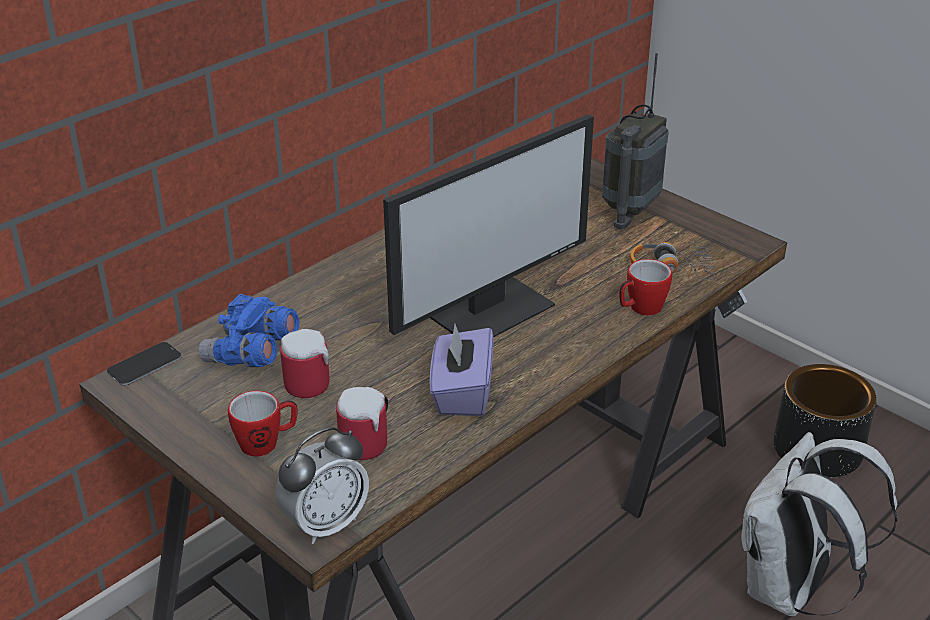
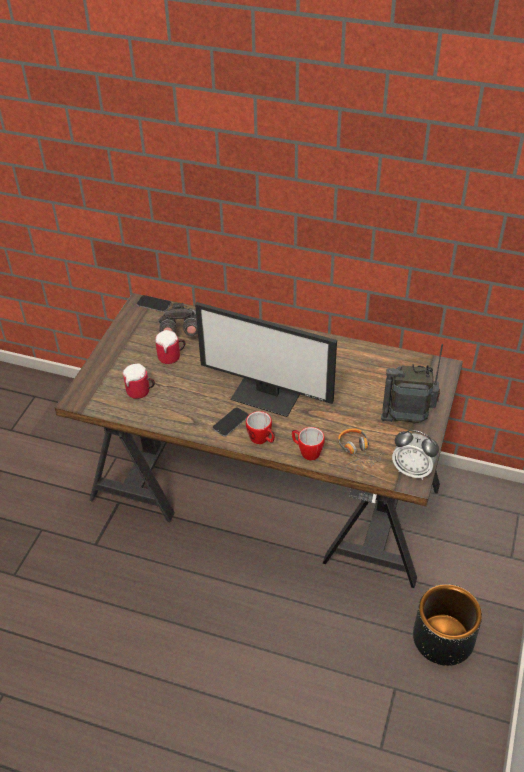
camera: 65 degrees right, 10 degrees up
(251, 355) = (180, 331): blue binoculars -> grey binoculars
(267, 443) = (124, 361): mug -> mug (262, 439)
(325, 523) = (84, 399): alarm clock -> alarm clock (412, 470)
(461, 393) = (193, 408): purple tissue box -> none
(525, 362) = (230, 422): none -> phone
(790, 590) = (310, 653): white backpack -> none

